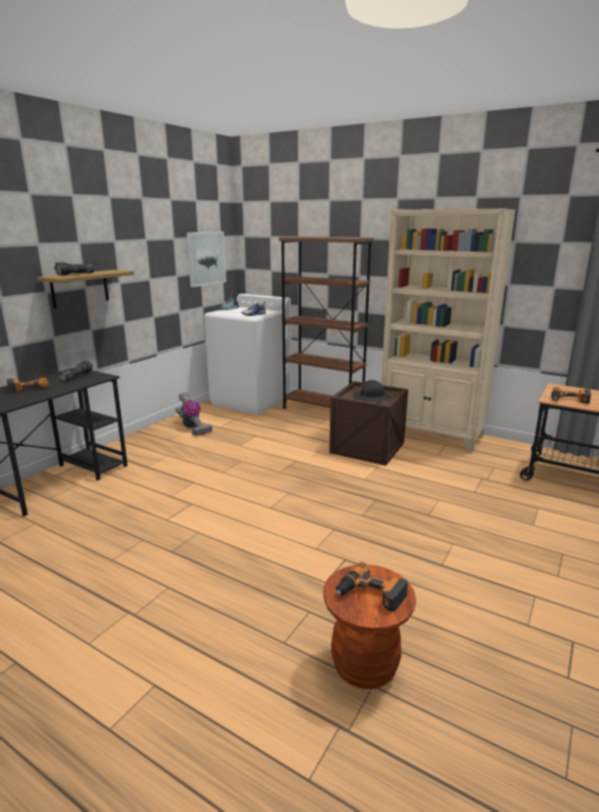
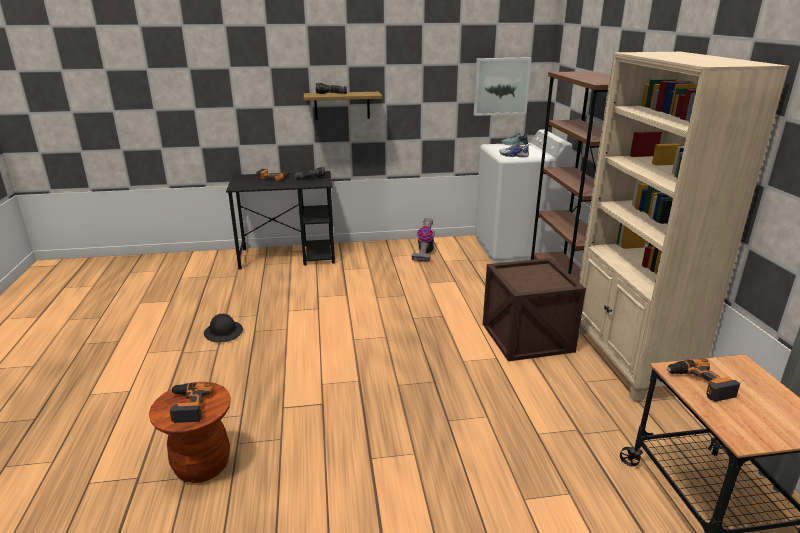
camera: 50 degrees right, 5 degrees up
(371, 397) = (529, 280): black hard hat -> black hard hat (223, 332)

